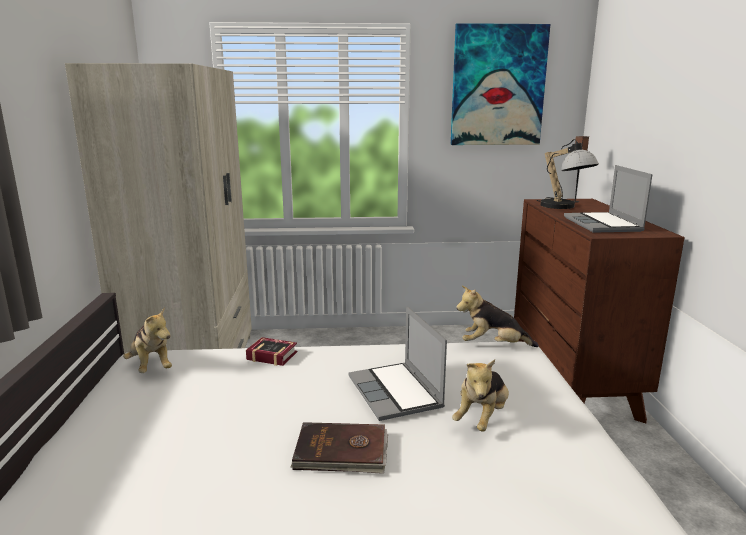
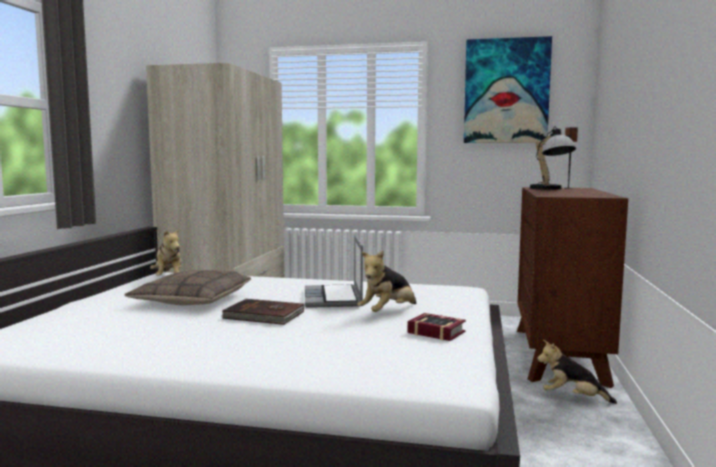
camera: 15 degrees right, 10 degrees down
(217, 422) = (192, 300): none -> pillow
(271, 355) = (258, 278): book -> book (435, 331)
(493, 345) = (443, 286): plush toy -> plush toy (573, 398)
(603, 224) = (565, 193): laptop -> none

